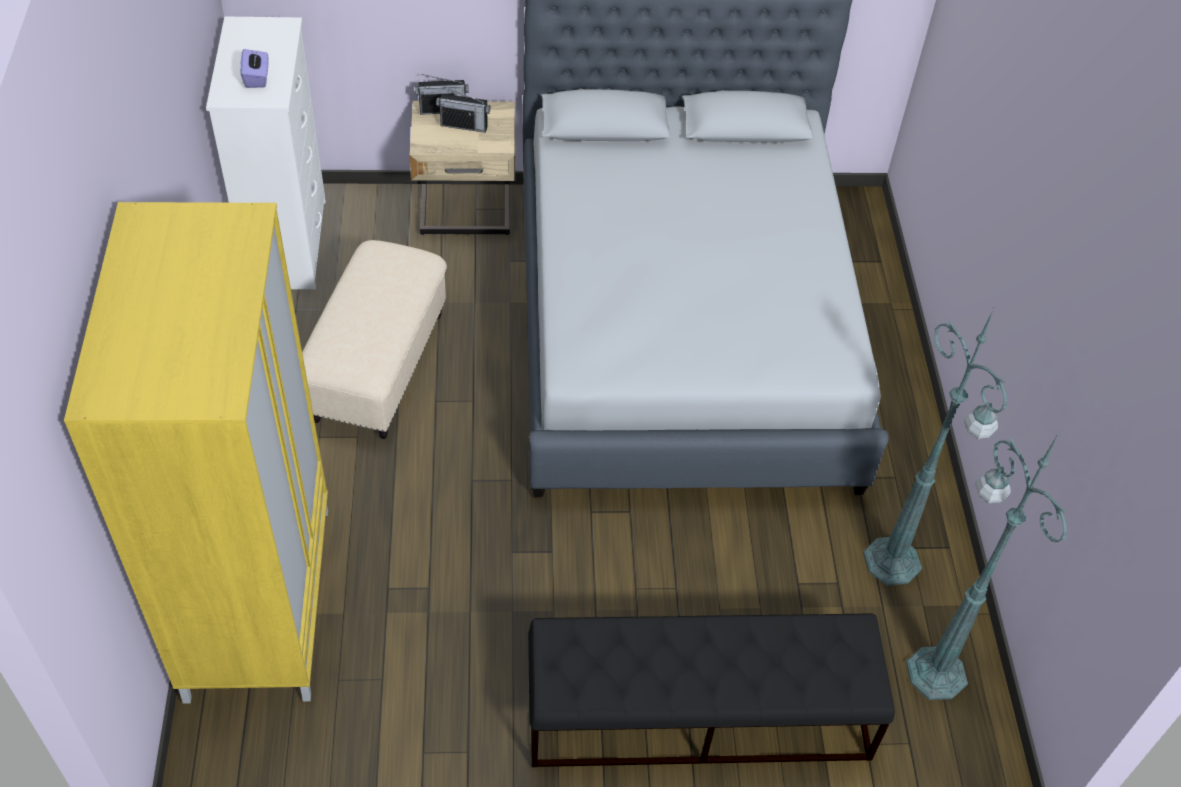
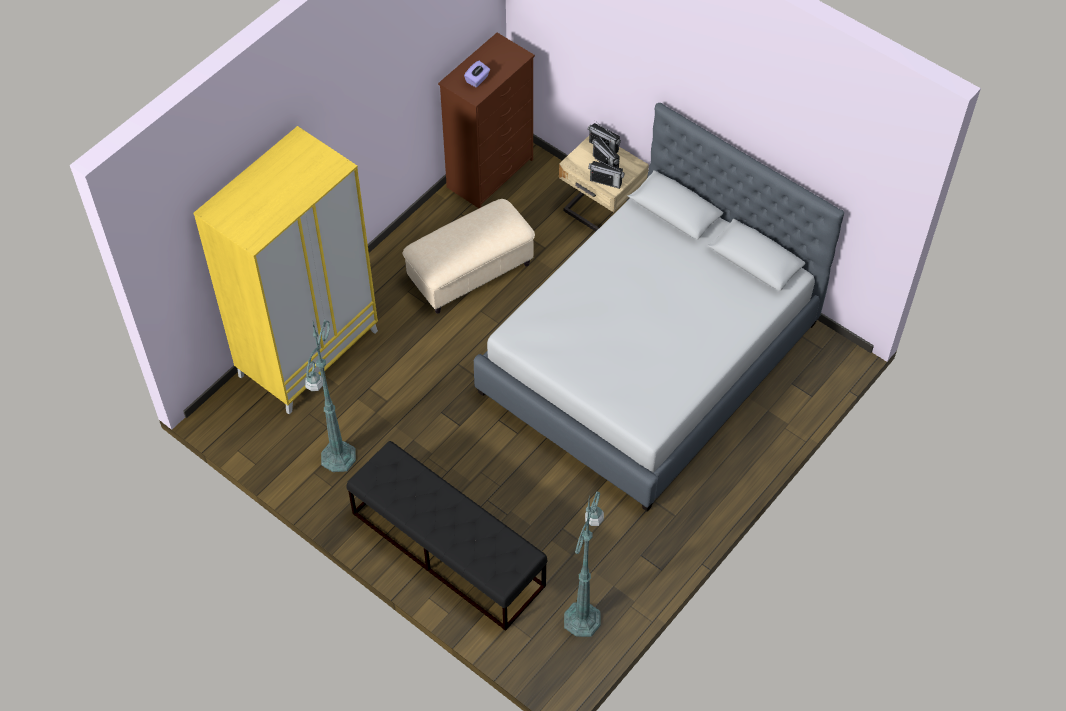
camera: 45 degrees right, 5 degrees up
(288, 242) = (491, 173): white dresser -> brown dresser
(486, 144) = (606, 181): none -> radio
(893, 564) = (622, 556): green floor lamp -> green floor lamp (337, 458)

